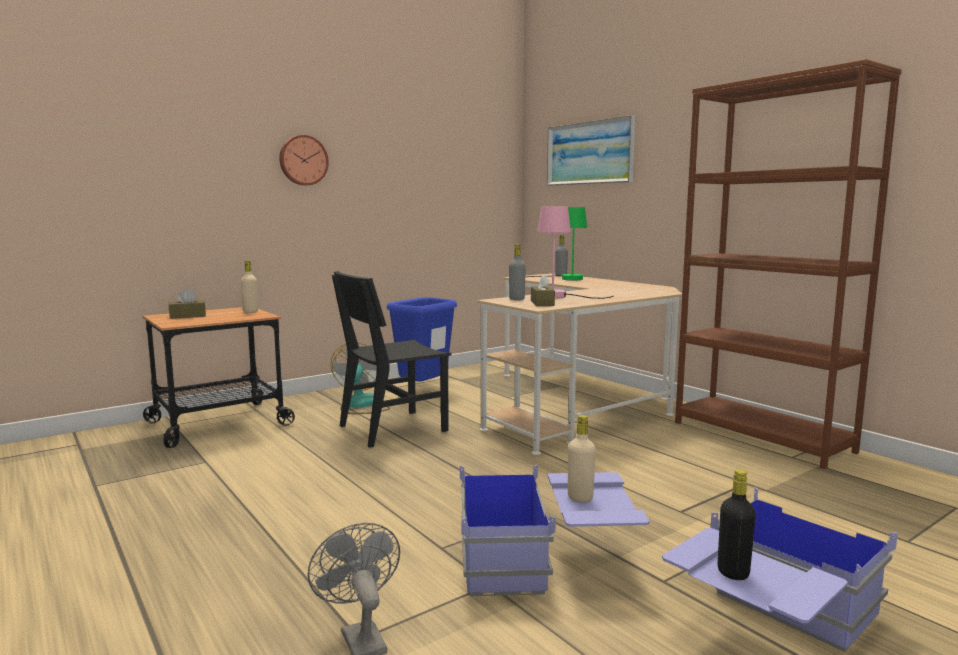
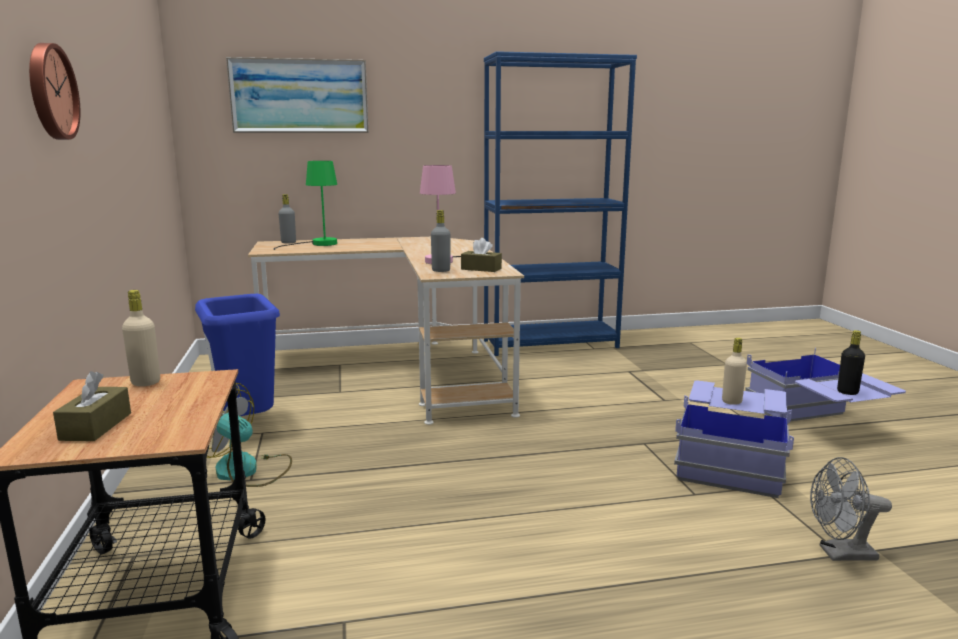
camera: 65 degrees left, 5 degrees up
(393, 428) = (366, 465): black chair -> none
(761, 437) = (550, 344): brown bookcase -> blue bookcase

